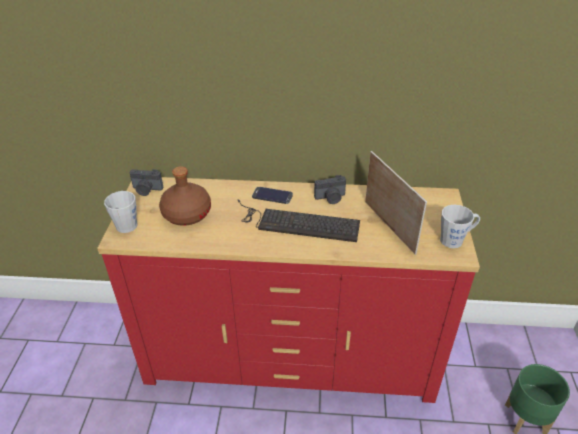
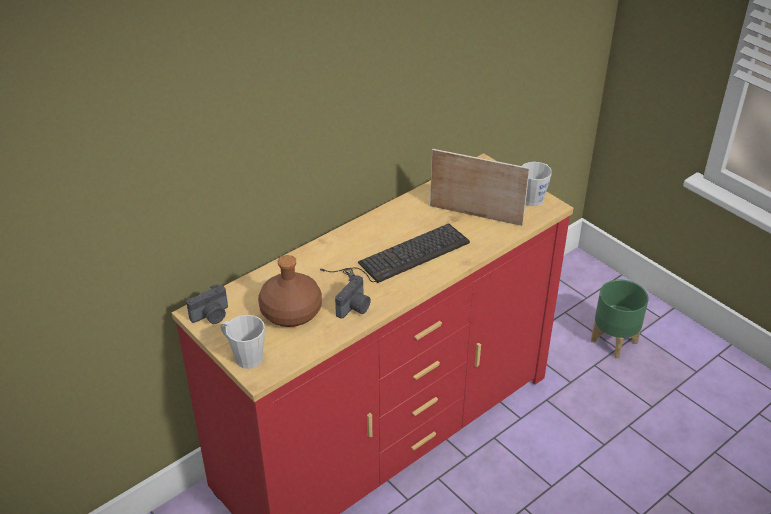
camera: 45 degrees left, 0 degrees up
(272, 195) = (344, 247): phone -> none
(331, 198) = (398, 219): camera -> camera (354, 308)

